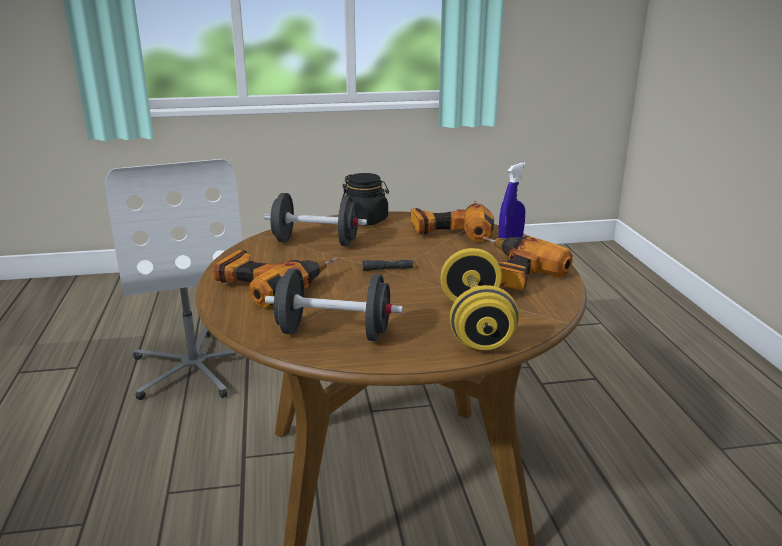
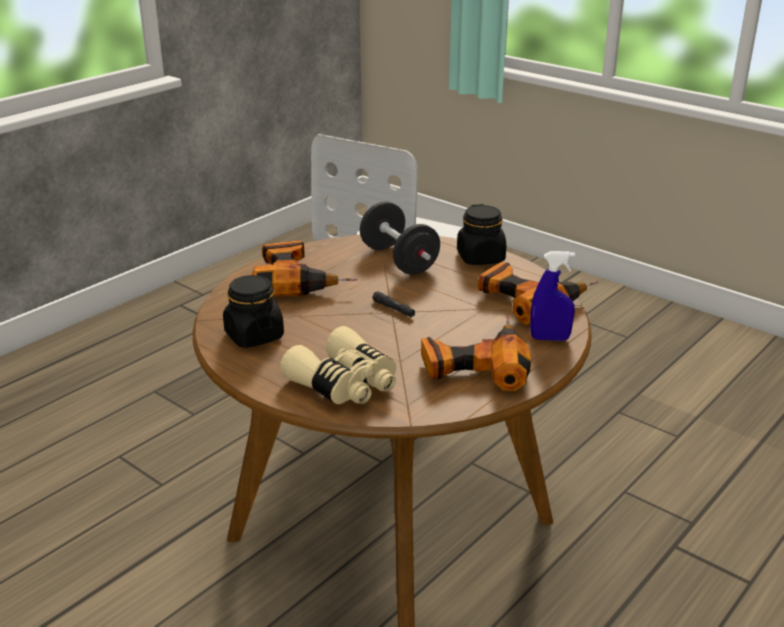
camera: 50 degrees right, 5 degrees up
(334, 333) = (254, 335): black dumbbell -> black jar
(475, 324) = (345, 384): yellow dumbbell -> beige binoculars

